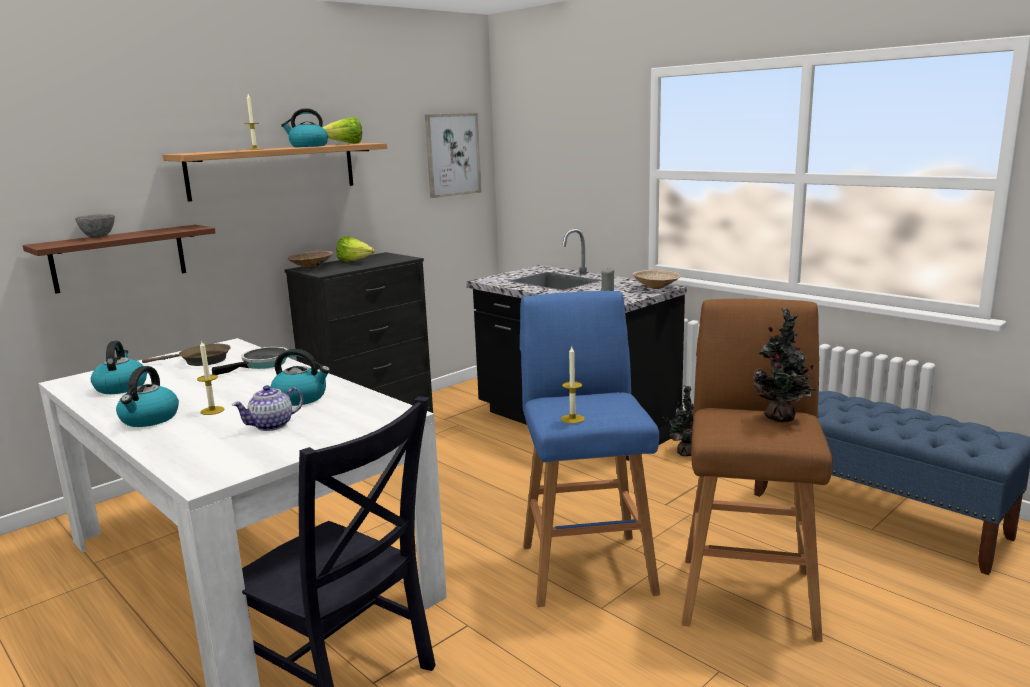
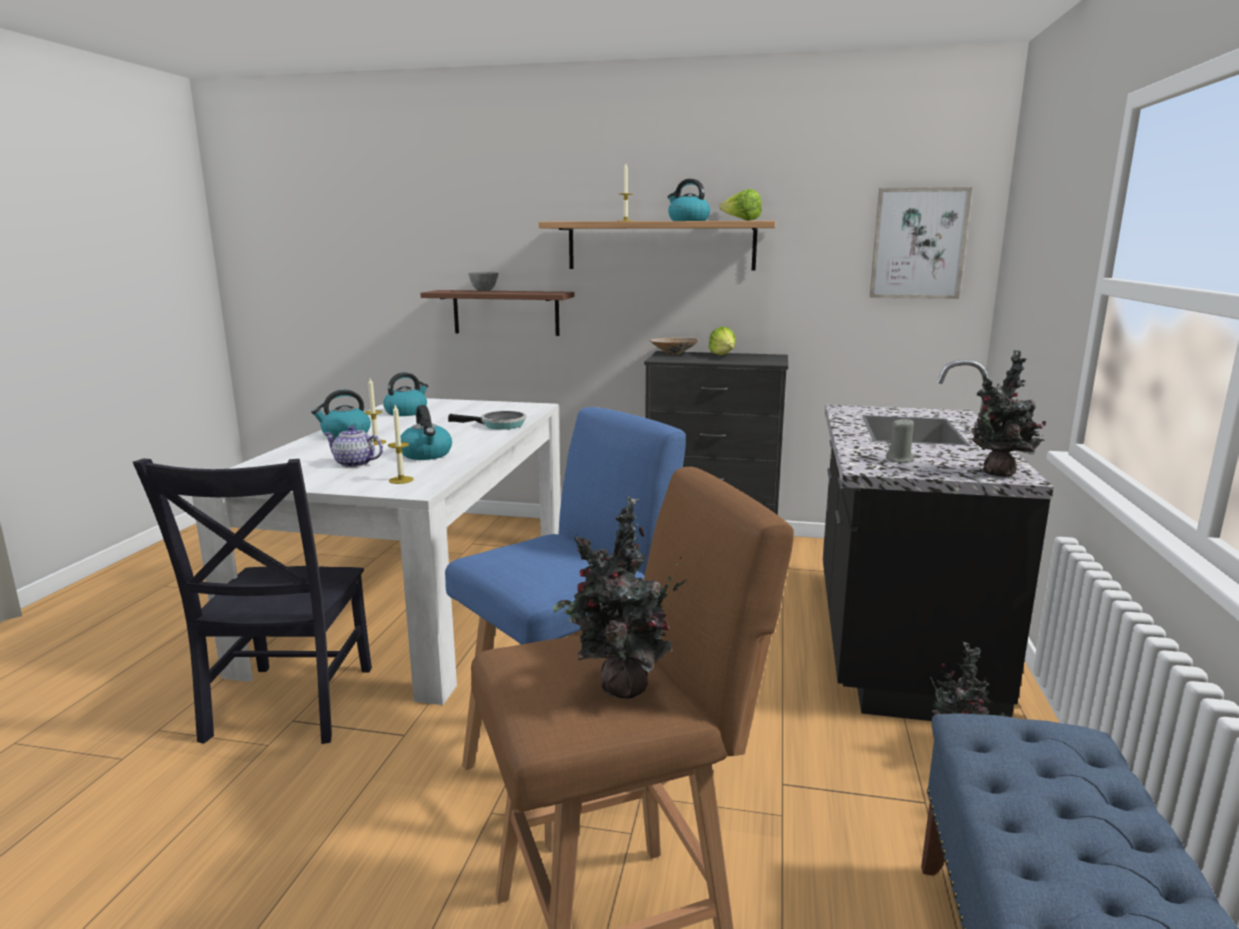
camera: 55 degrees right, 0 degrees up
(201, 361) = (487, 411): brown frying pan -> none
(572, 419) = (491, 561): candle -> candle (401, 480)
(657, 288) = (998, 474): beige bowl -> potted plant

